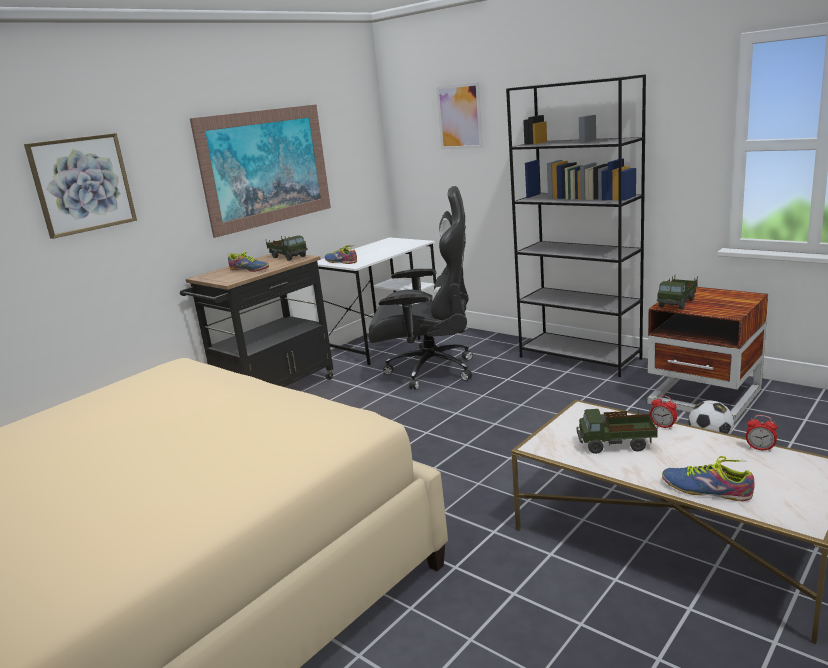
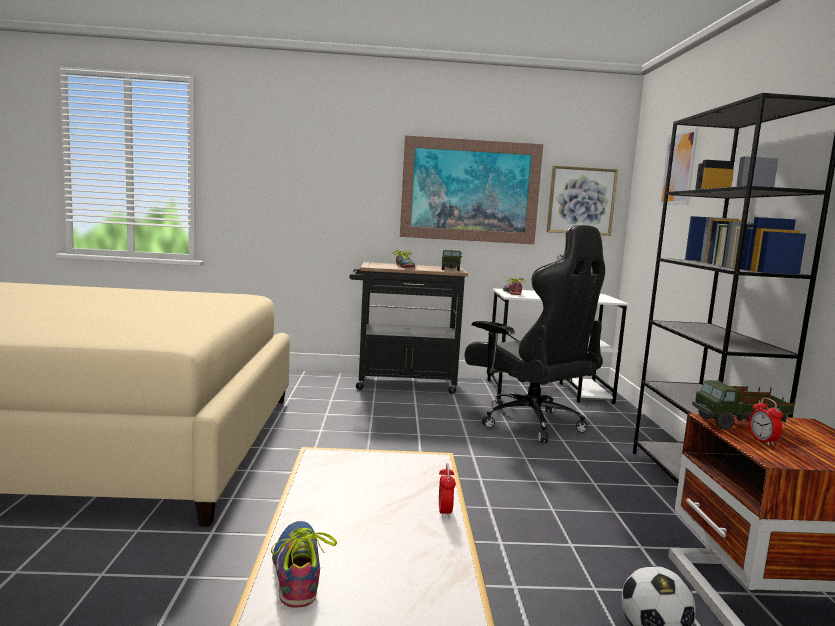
camera: 45 degrees right, 10 degrees down
(82, 184) = (303, 168): picture -> picture (581, 201)
(616, 445) = (364, 493): toy truck -> none
(760, 448) = (459, 594): alarm clock -> alarm clock (762, 441)

